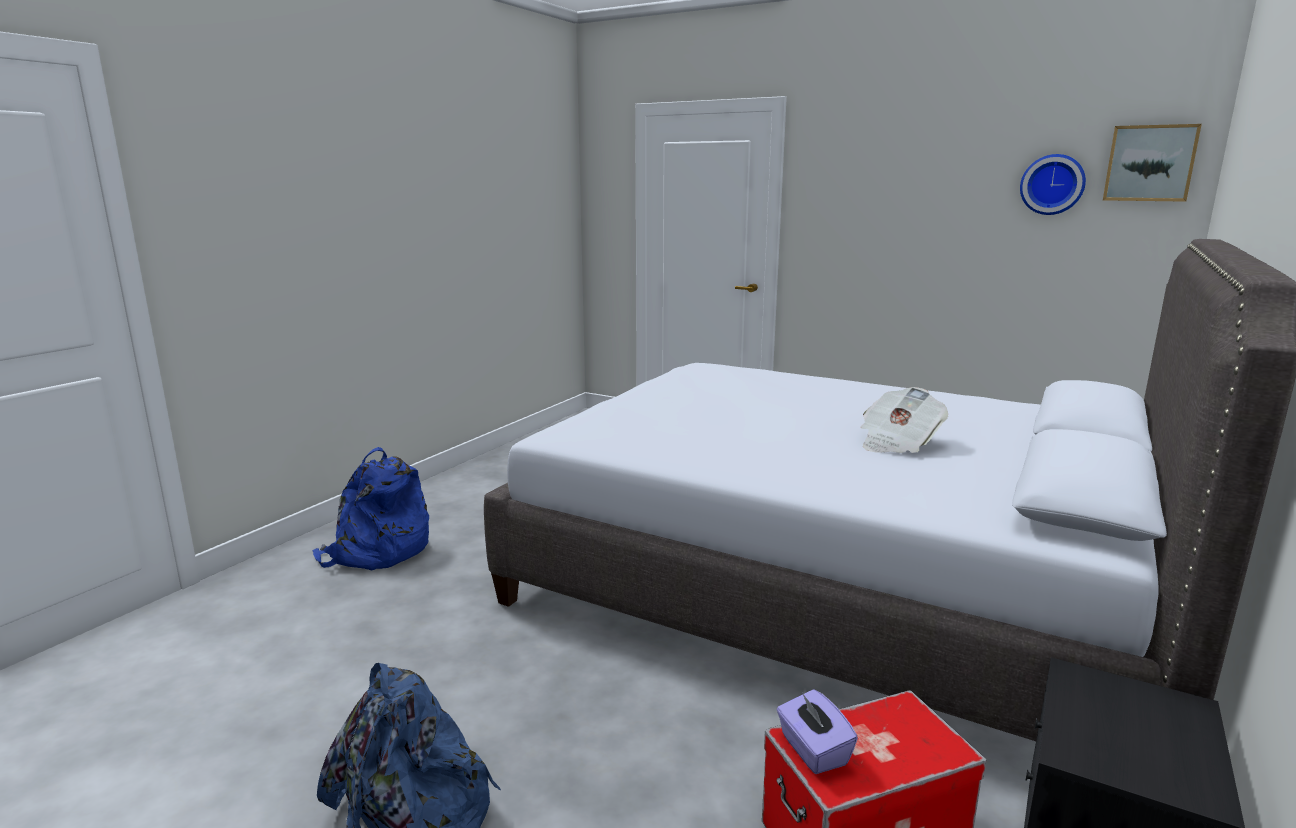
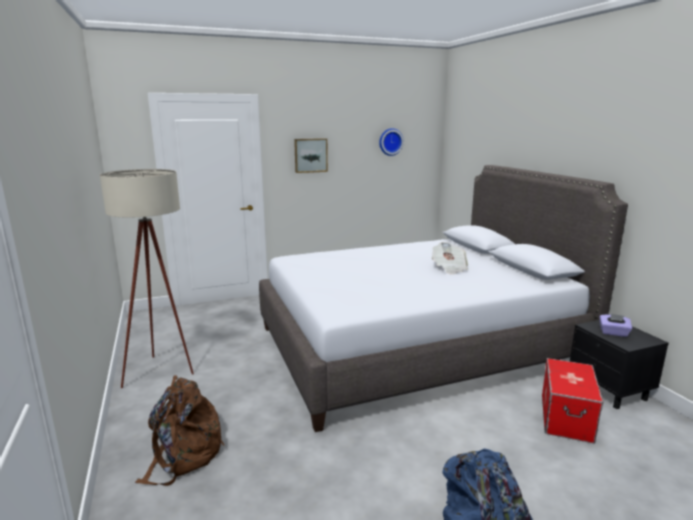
camera: 50 degrees left, 0 degrees up
(377, 551) = (183, 454): blue backpack -> brown backpack
(501, 476) = (164, 373): none -> beige floor lamp
(813, 750) = (569, 389): purple tissue box -> purple tissue box (613, 333)
(1149, 163) = (423, 132): picture -> picture (310, 155)

